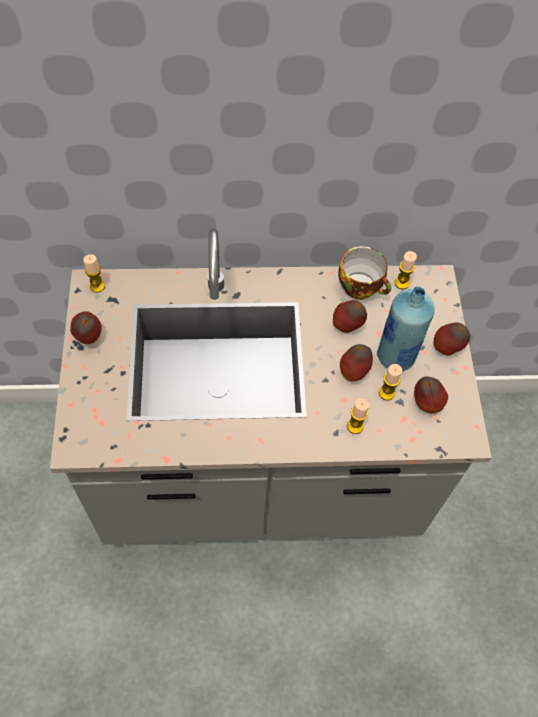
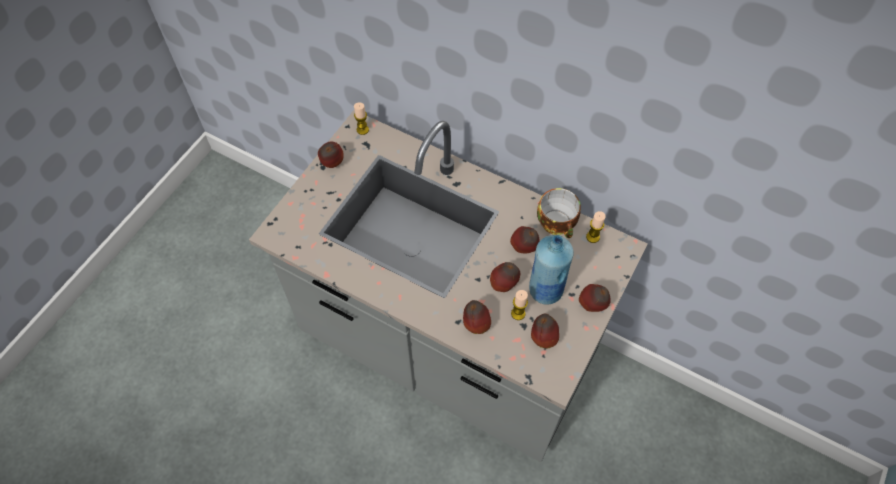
camera: 35 degrees right, 0 degrees up
(355, 426) = (475, 324): candle -> apple

